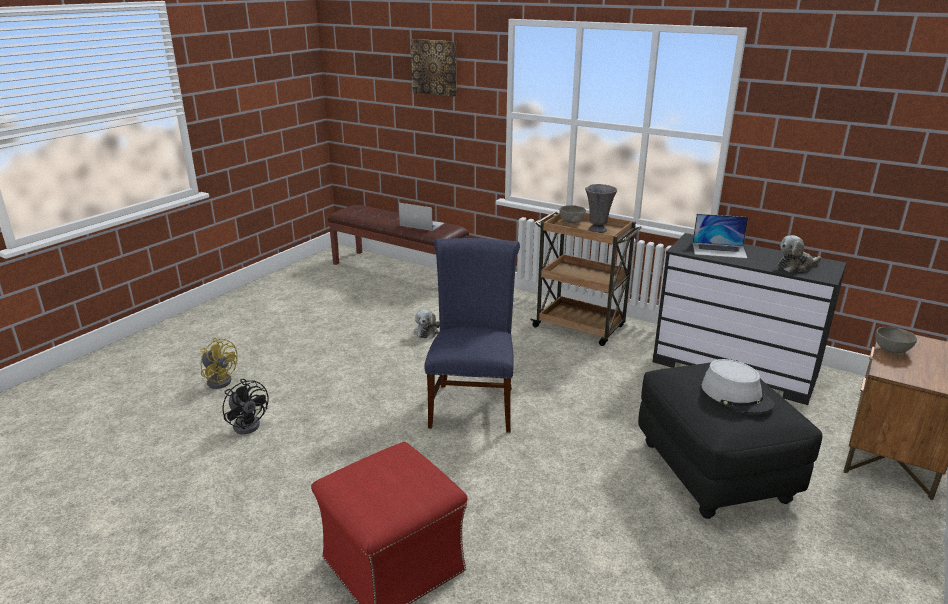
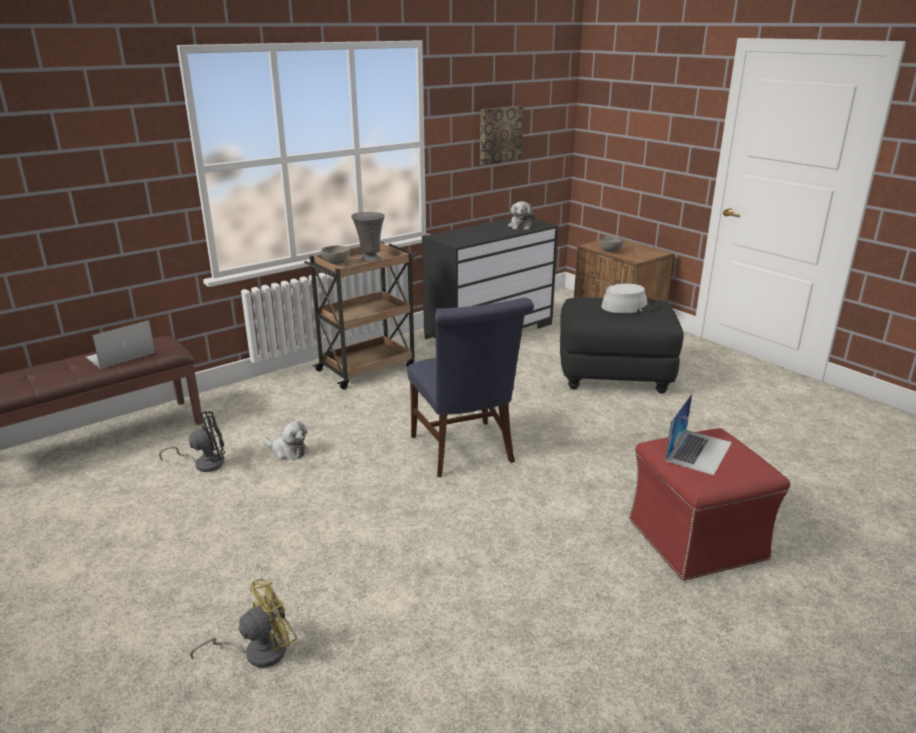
camera: 70 degrees left, 0 degrees up
(249, 423) = (405, 624): black fan -> black fan (204, 463)
(435, 67) = (63, 125): picture -> picture (500, 134)
(473, 403) = (465, 452): blue chair -> blue chair turned 135 degrees counterclockwise
(719, 250) = (471, 235): laptop -> laptop (698, 451)

